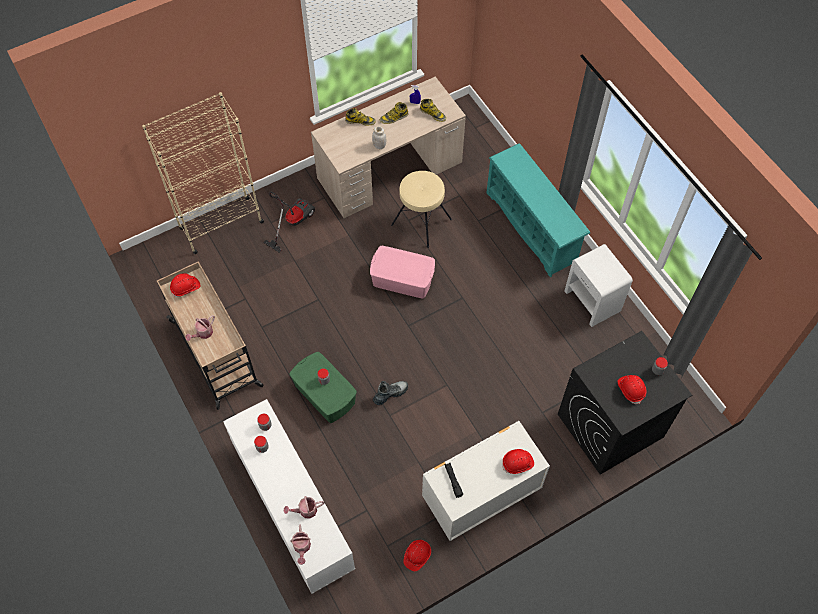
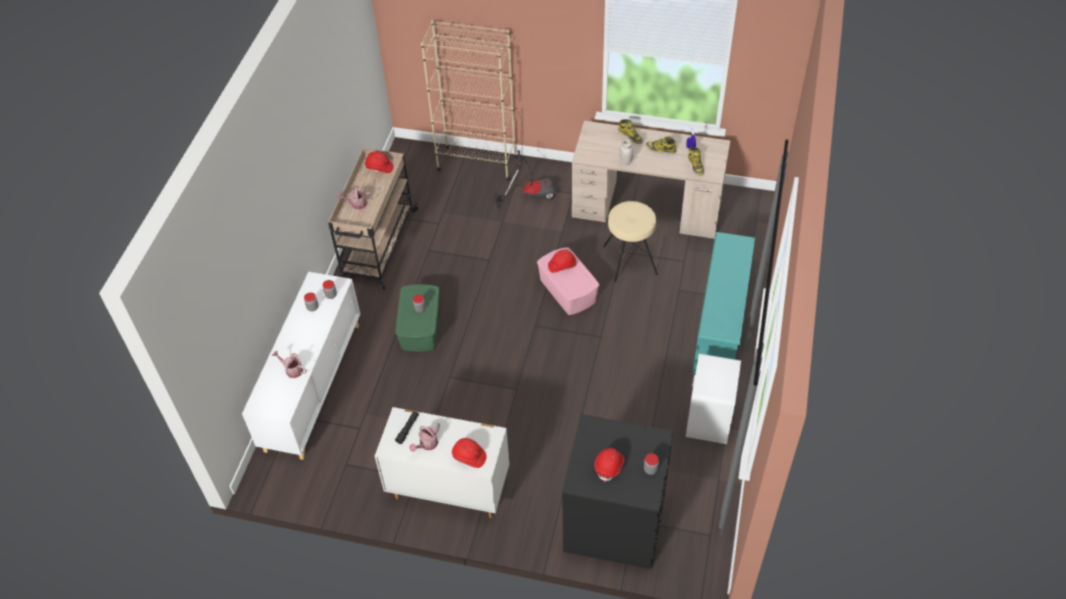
camera: 45 degrees right, 10 degrees down
(302, 547) = (262, 391): watering can -> watering can (427, 444)
(390, 394) = (467, 363): boot -> none
(417, 556) = (358, 489): red hard hat -> red hard hat (562, 265)

